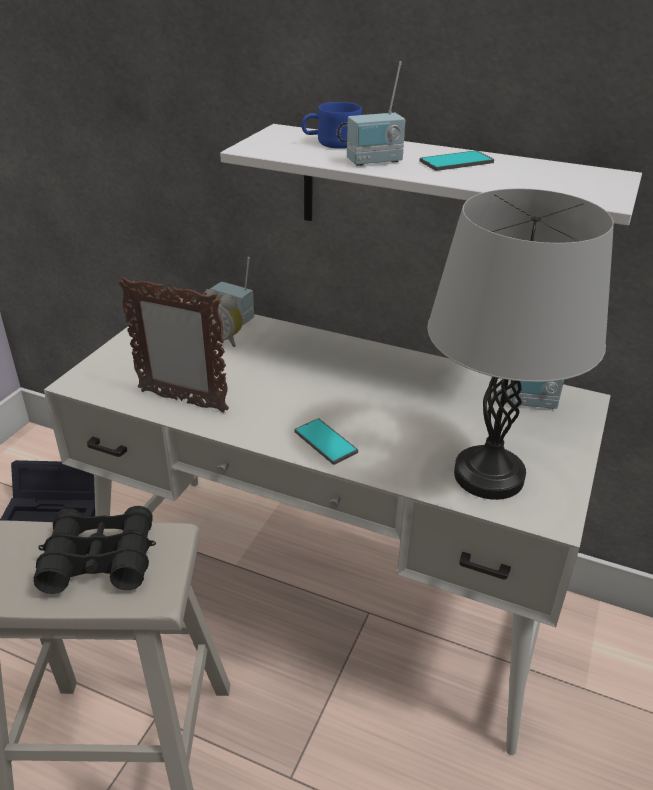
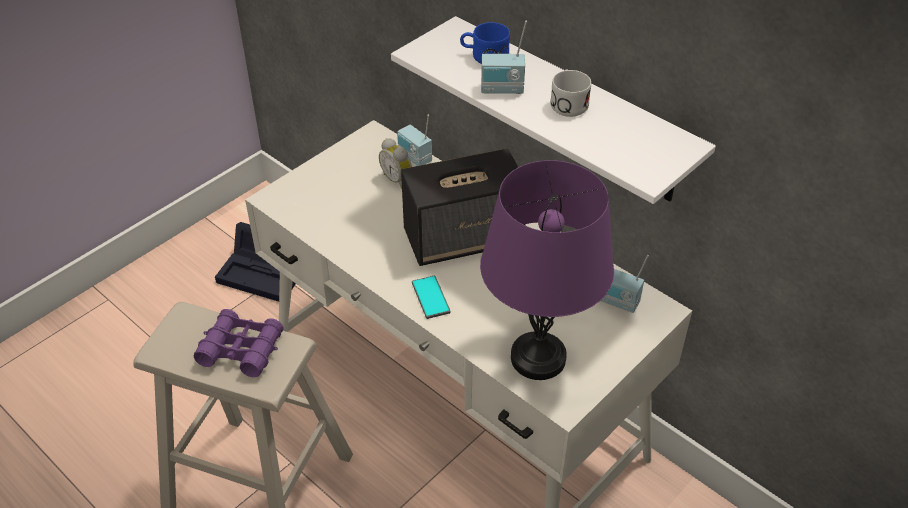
camera: 20 degrees right, 10 degrees up
(99, 559) = (241, 349): black binoculars -> purple binoculars
(182, 401) = (341, 234): picture frame -> none
(330, 377) = (464, 238): none -> speaker
(456, 162) = (568, 102): phone -> white mug
(489, 476) = (538, 358): grey table lamp -> purple table lamp

